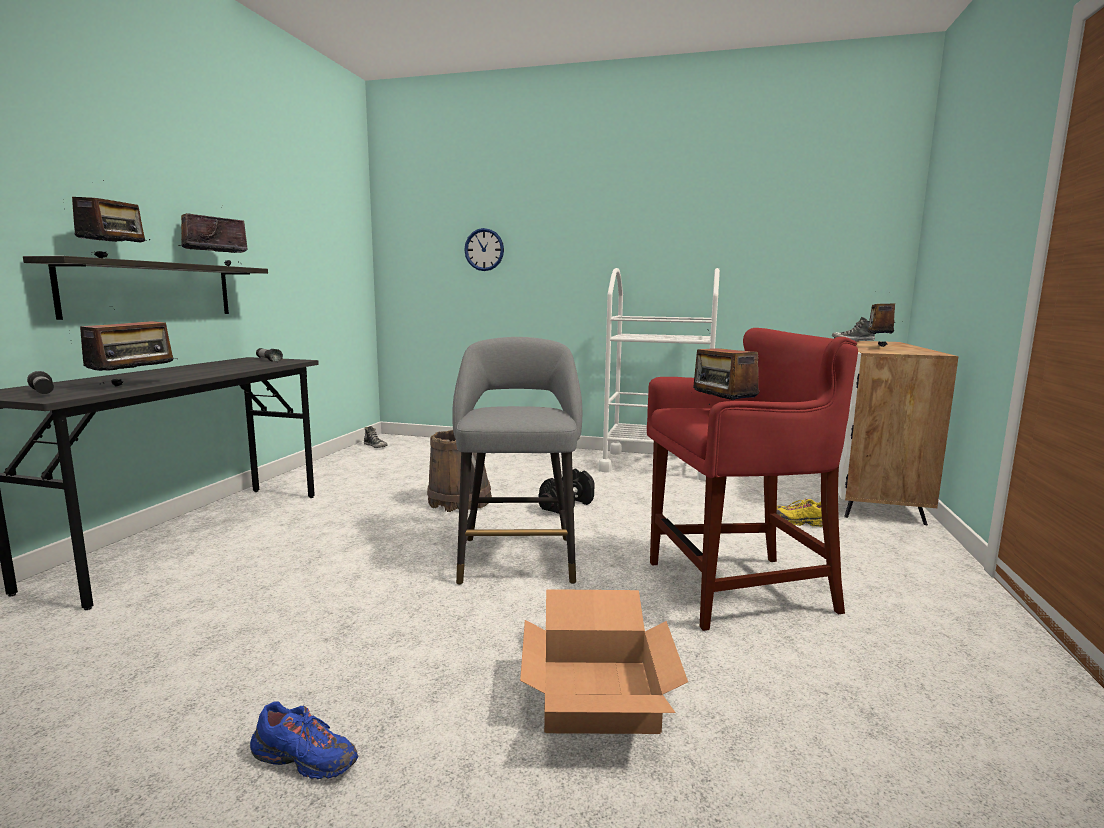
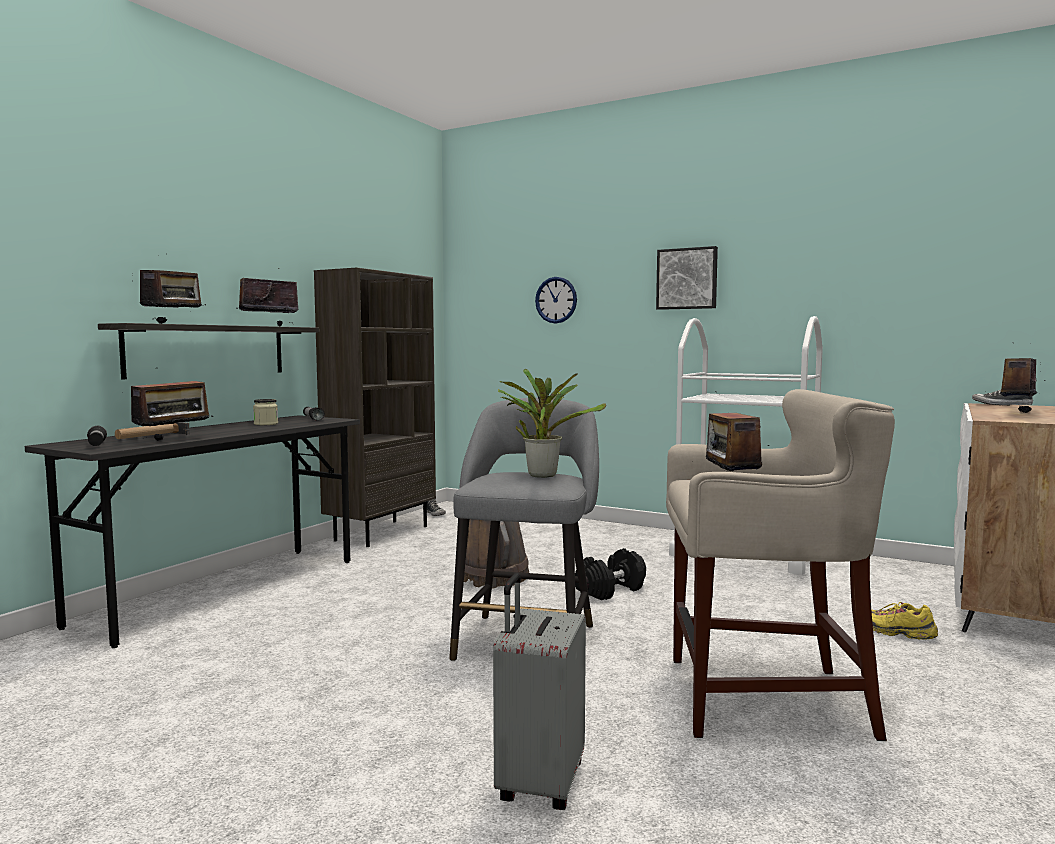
camera: 15 degrees right, 5 degrees down
(102, 381) = (151, 436): none -> hammer
(223, 366) = (266, 424): none -> jar
(305, 760) = (237, 799): blue shoe -> none
(332, 467) = (381, 533): none -> brown bookcase
(530, 408) = (541, 474): none -> potted plant
(595, 693) = (538, 783): cardboard box -> grey suitcase
(604, 233) = (687, 279): none -> picture
(737, 588) = (763, 698): red stool -> beige stool

